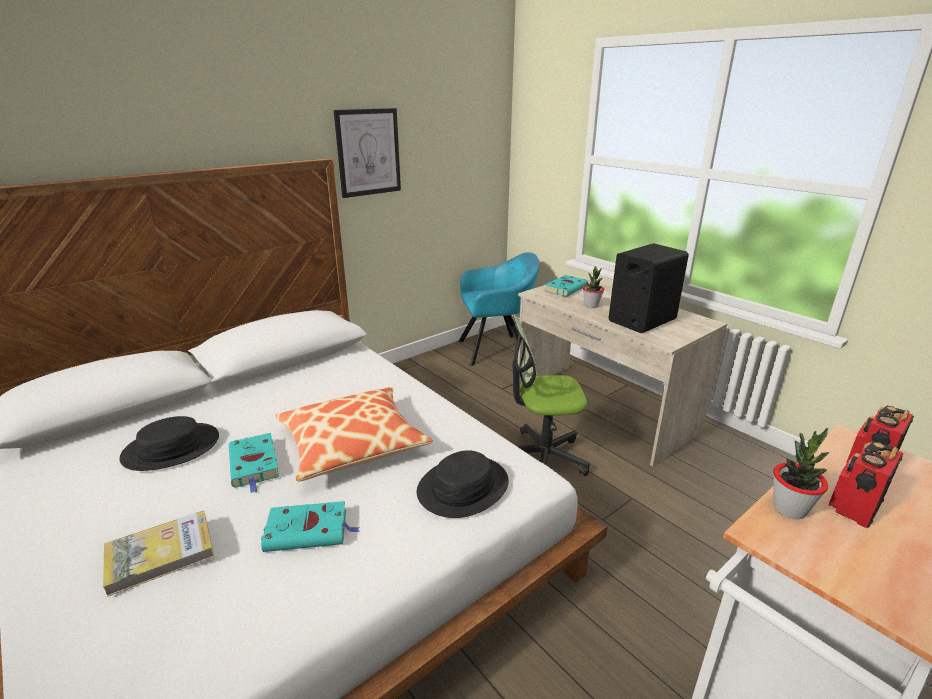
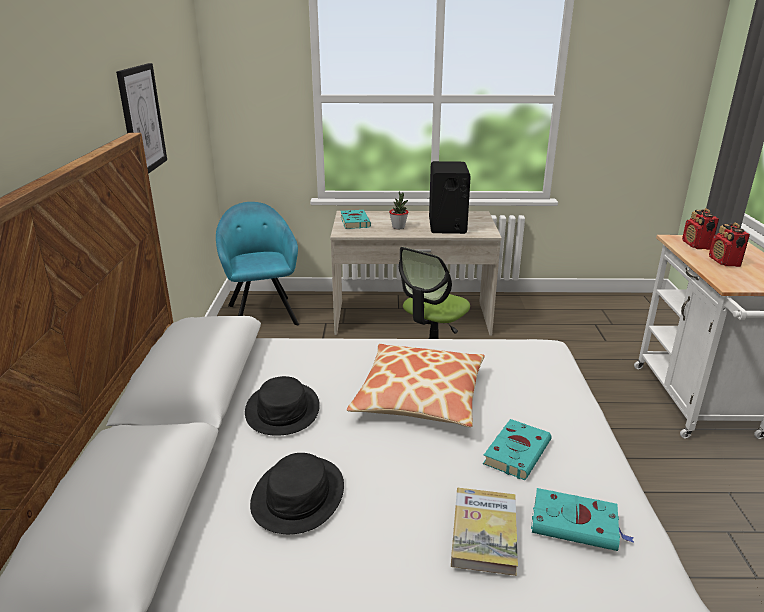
camera: 50 degrees left, 0 degrees up
(254, 464) = (394, 452): turquoise book -> turquoise book (577, 524)
(463, 487) = (532, 373): black hat -> black hat (283, 410)
(496, 349) = (262, 313): turquoise armchair -> turquoise armchair turned 45 degrees counterclockwise
(789, 509) = (716, 273): potted plant -> none

